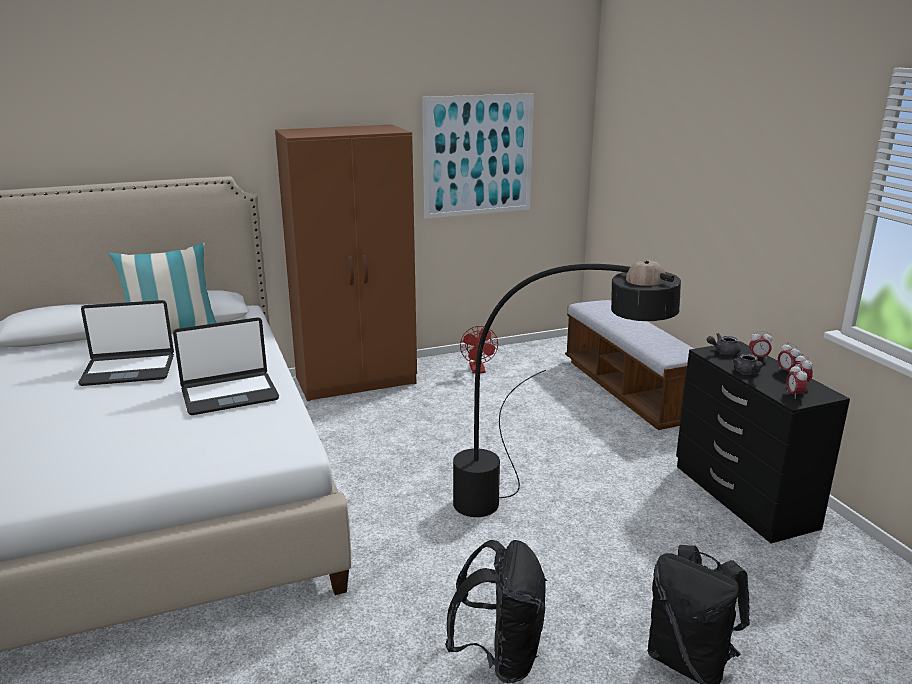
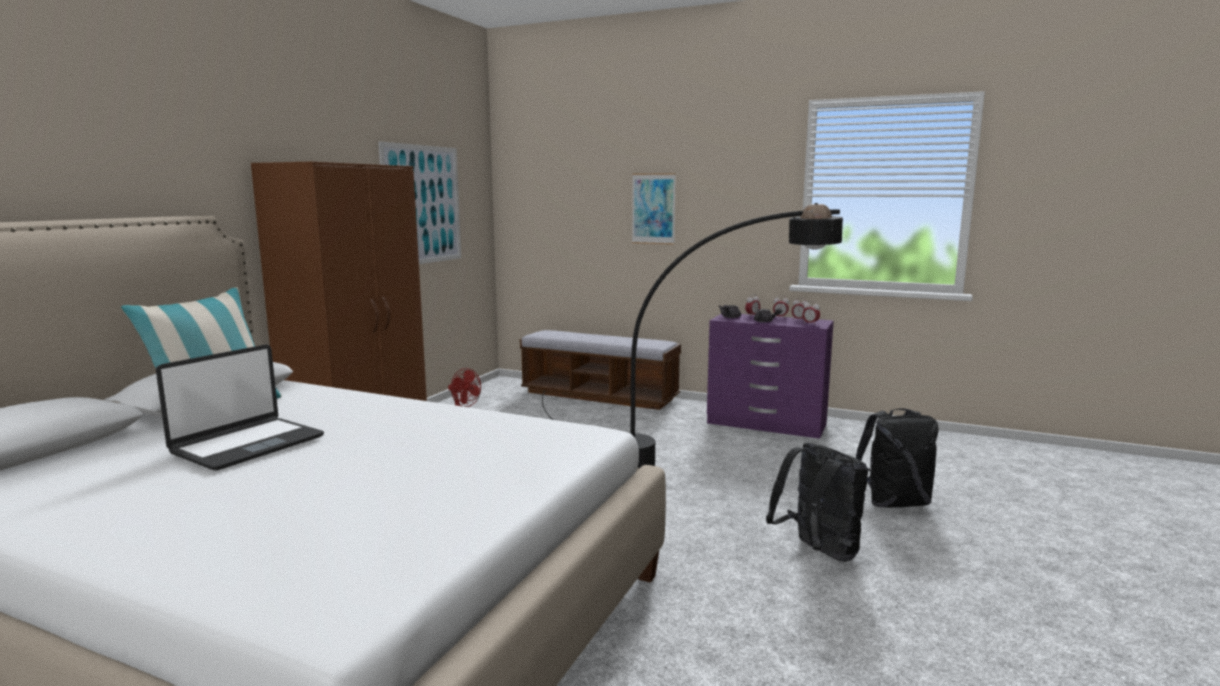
camera: 45 degrees left, 10 degrees down
(229, 394) = (430, 426): laptop -> none
(712, 188) = (653, 208): none -> picture
(743, 497) = (766, 424): black dresser -> purple dresser

